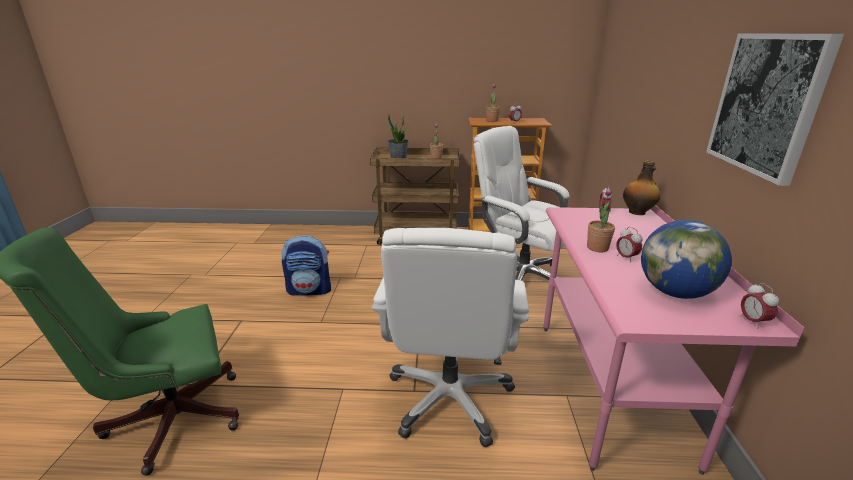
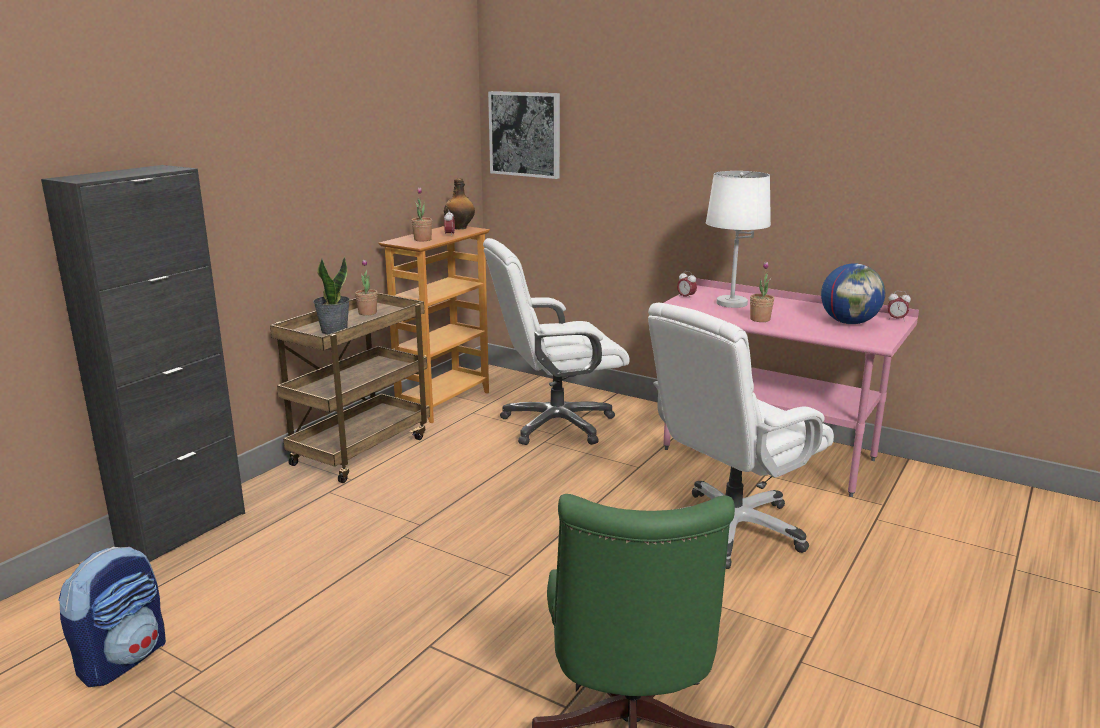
camera: 60 degrees left, 5 degrees down
(307, 230) = (182, 530): none -> black cabinet
(310, 290) = (411, 568): backpack -> backpack (124, 658)
(449, 398) = (730, 529): white office chair -> white office chair turned 105 degrees clockwise
(623, 229) = (732, 303): none -> white table lamp
(626, 258) = (785, 318): alarm clock -> none
(637, 212) = (701, 290): bottle -> bottle (460, 228)
(766, 104) = (819, 172): picture -> picture (525, 134)

